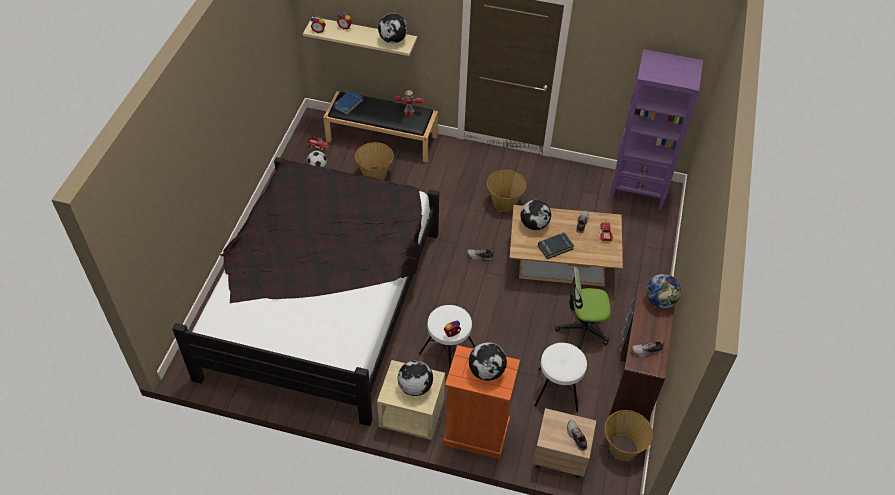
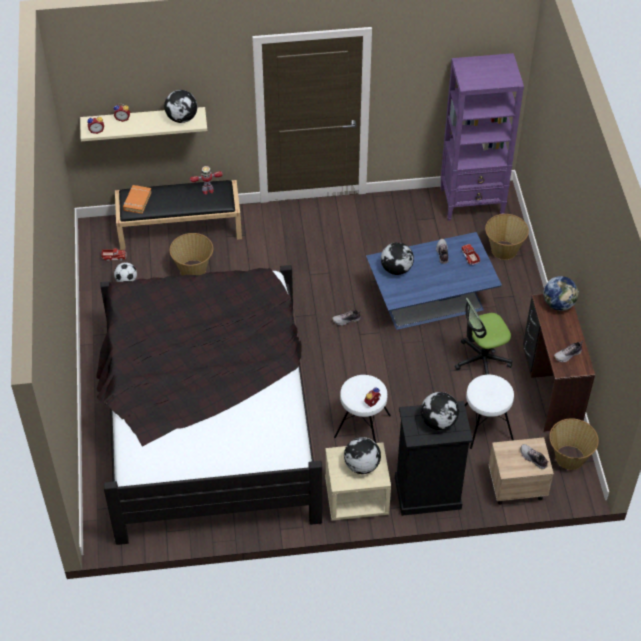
camera: 20 degrees left, 0 degrees up
(348, 104) = (137, 201): blue book -> orange book
(476, 433) = (427, 493): orange dresser -> black dresser
(504, 202) = (344, 256): basket -> basket (503, 250)
(555, 247) = (428, 285): black book -> none
(560, 263) = (429, 300): brown coffee table -> blue coffee table

